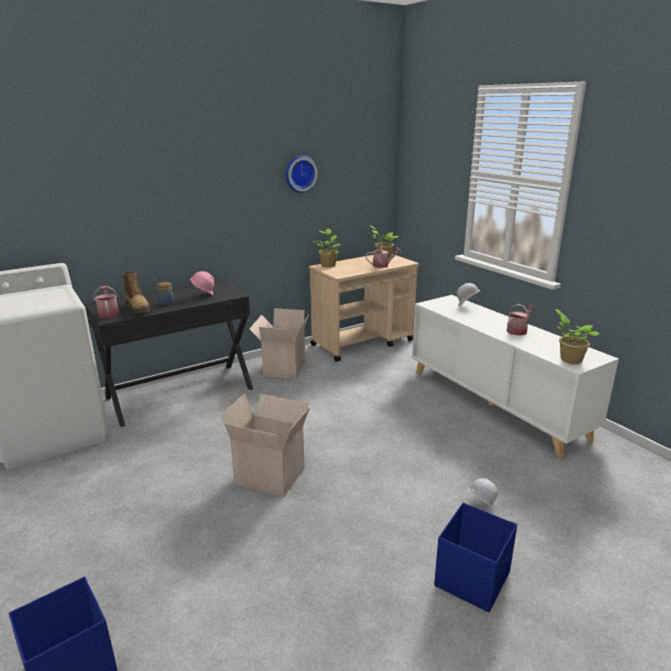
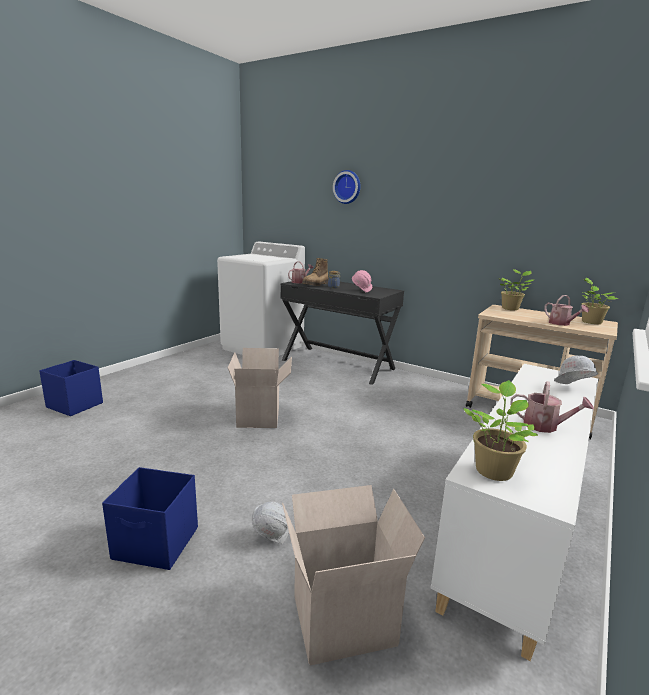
camera: 65 degrees right, 5 degrees down
(283, 368) = (420, 387): cardboard box -> cardboard box (344, 617)
(299, 173) = (503, 204): wall clock -> wall clock (347, 187)

